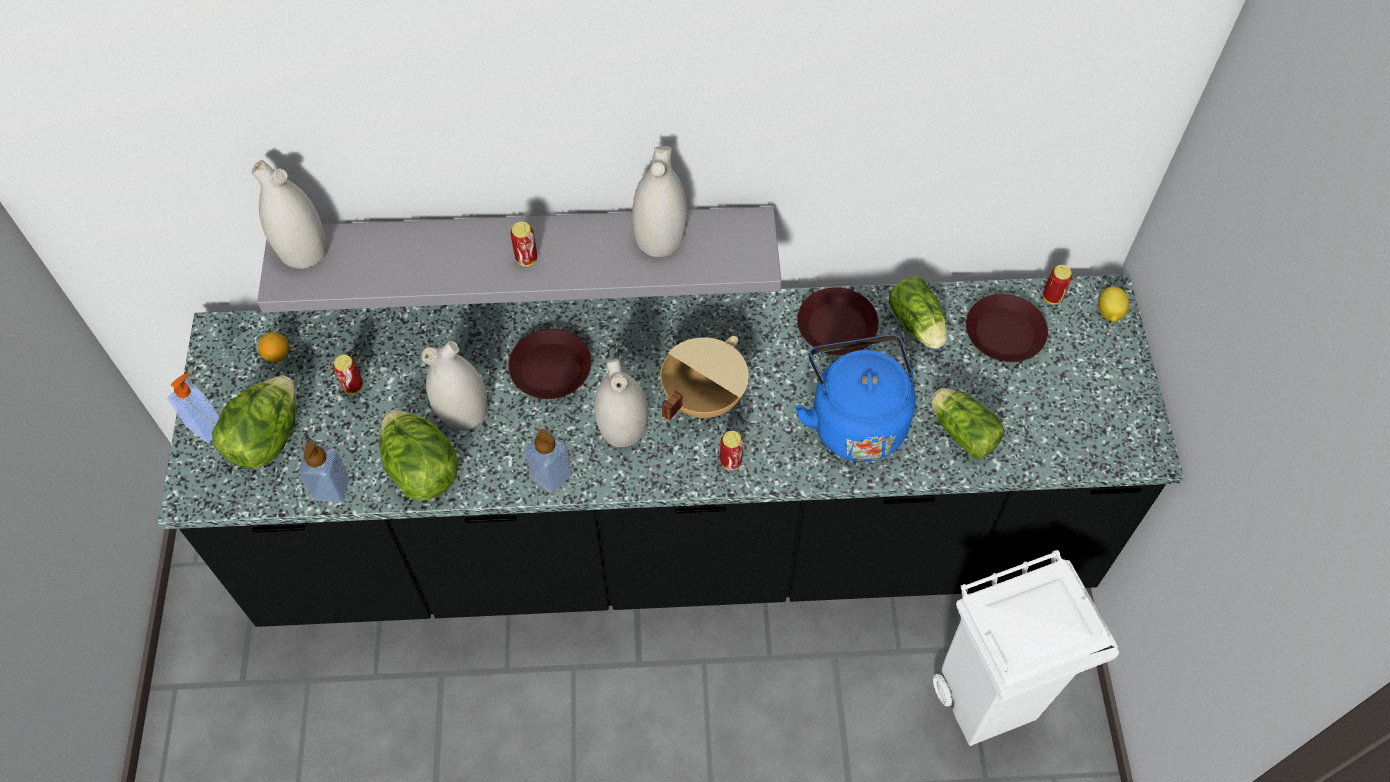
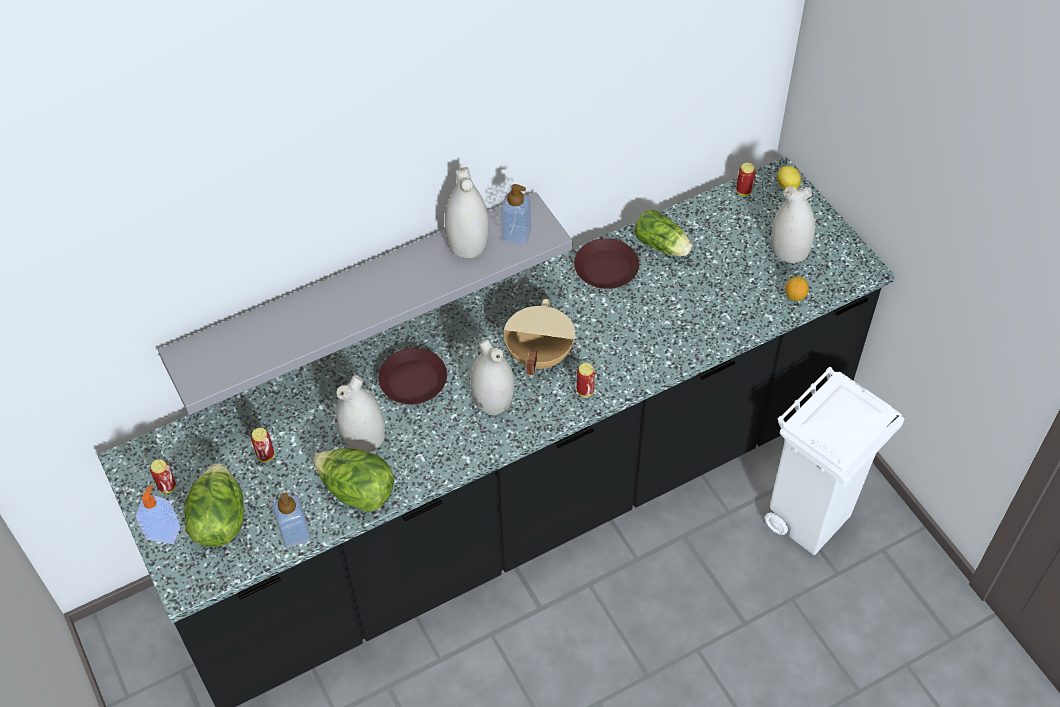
camera: 25 degrees left, 5 degrees down
(277, 355) = (188, 457): lemon -> lemon (795, 296)
(302, 250) = (197, 355): white vase -> white vase (789, 250)
(526, 259) = (377, 295): can -> can (167, 486)
(551, 476) = (459, 455): soap dispenser -> soap dispenser (516, 235)
(855, 420) = (656, 327): blue kettle -> none
(961, 430) = (732, 304): lettuce -> none
(1003, 333) = (724, 228): brown plate -> none

